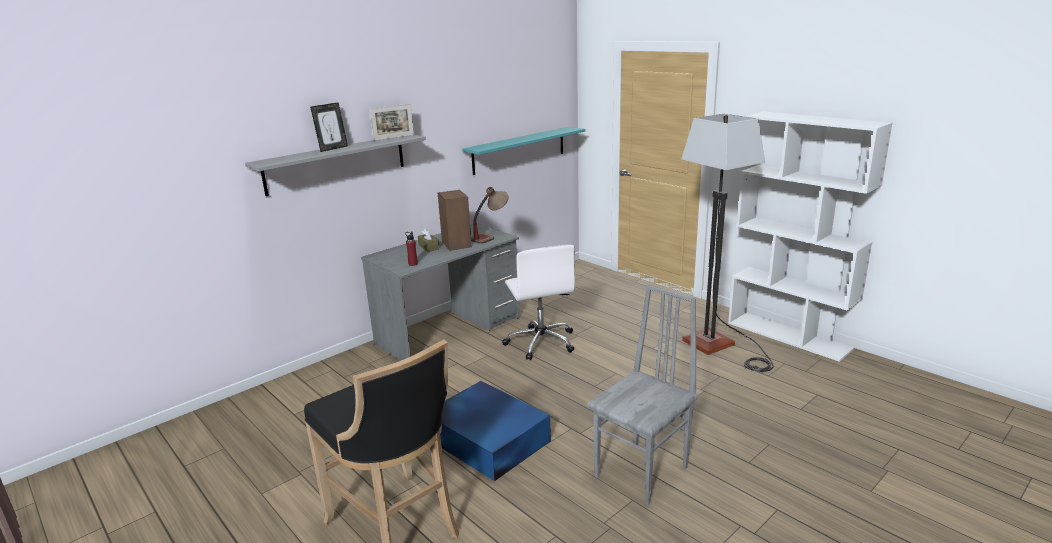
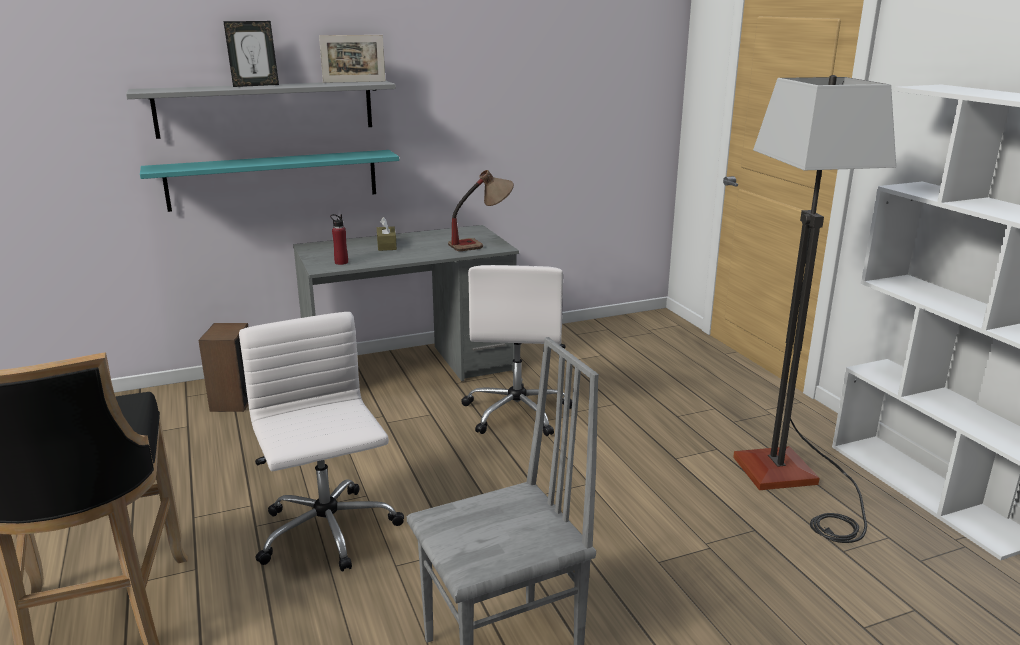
camera: 20 degrees right, 0 degrees up
(456, 244) = (425, 247): speaker -> speaker (233, 401)
(487, 438) = (328, 532): blue storage box -> white office chair
(519, 150) = (572, 128): turquoise shelf -> turquoise shelf (273, 179)

